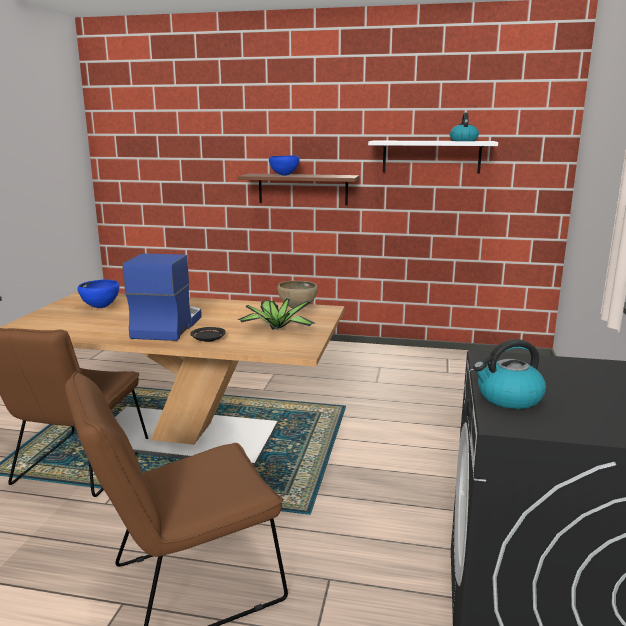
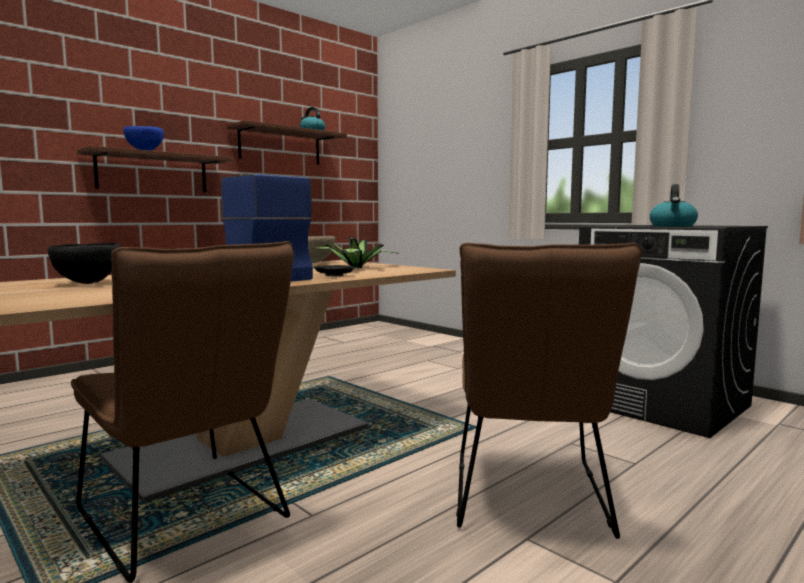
camera: 55 degrees left, 10 degrees down
(101, 307) = (88, 283): blue bowl -> black bowl
(431, 156) = (280, 146): white shelf -> brown shelf

